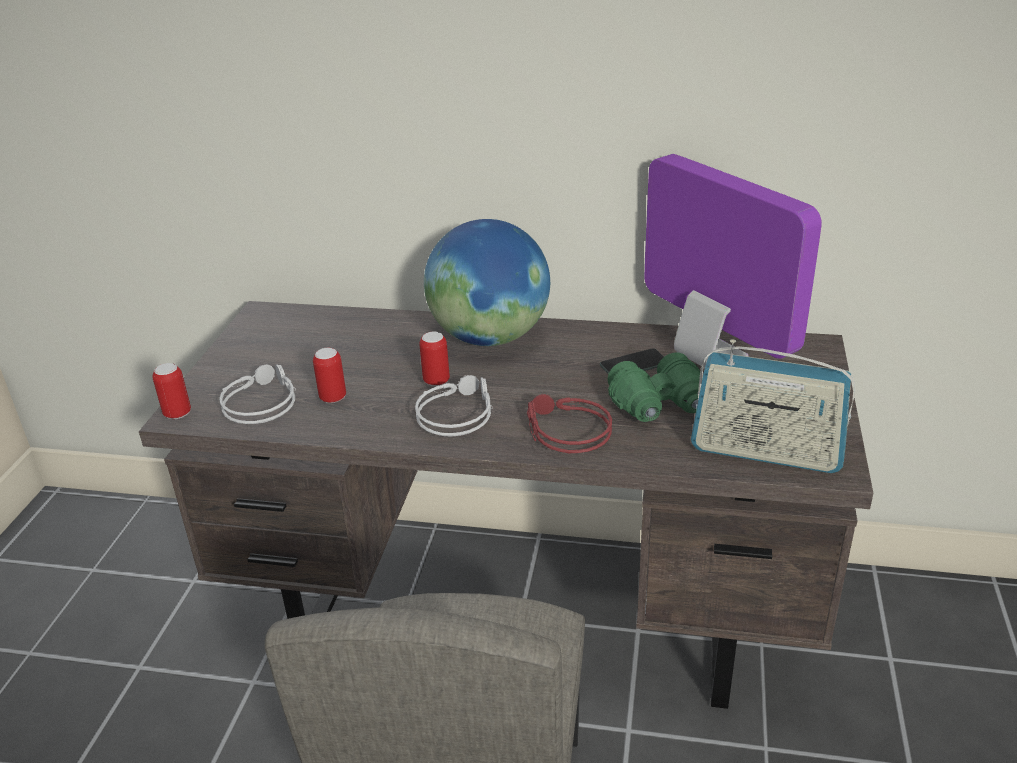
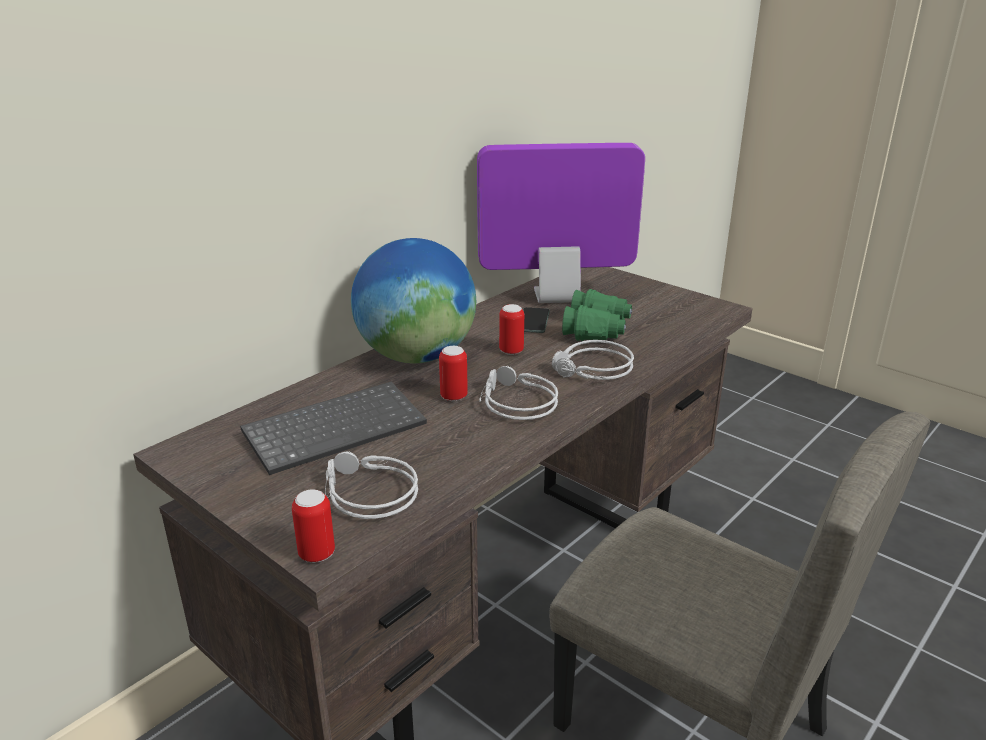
camera: 60 degrees left, 5 degrees down
(333, 398) = (414, 452): can -> can (511, 351)
(340, 353) = (336, 428): none -> keyboard
(564, 432) = (592, 370): red headphones -> grey headphones
(766, 452) = (685, 319): radio -> none

